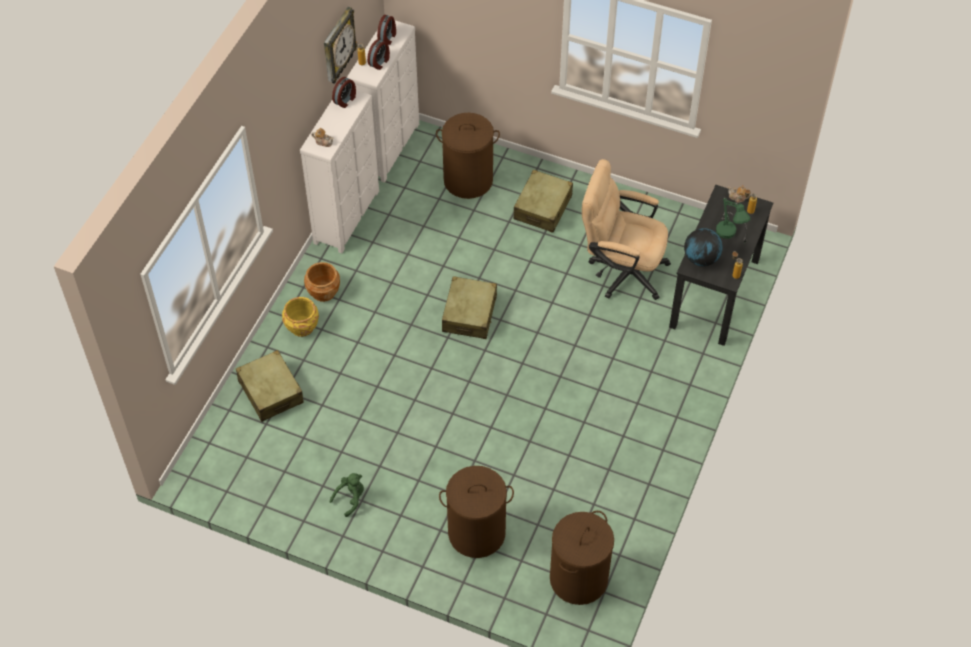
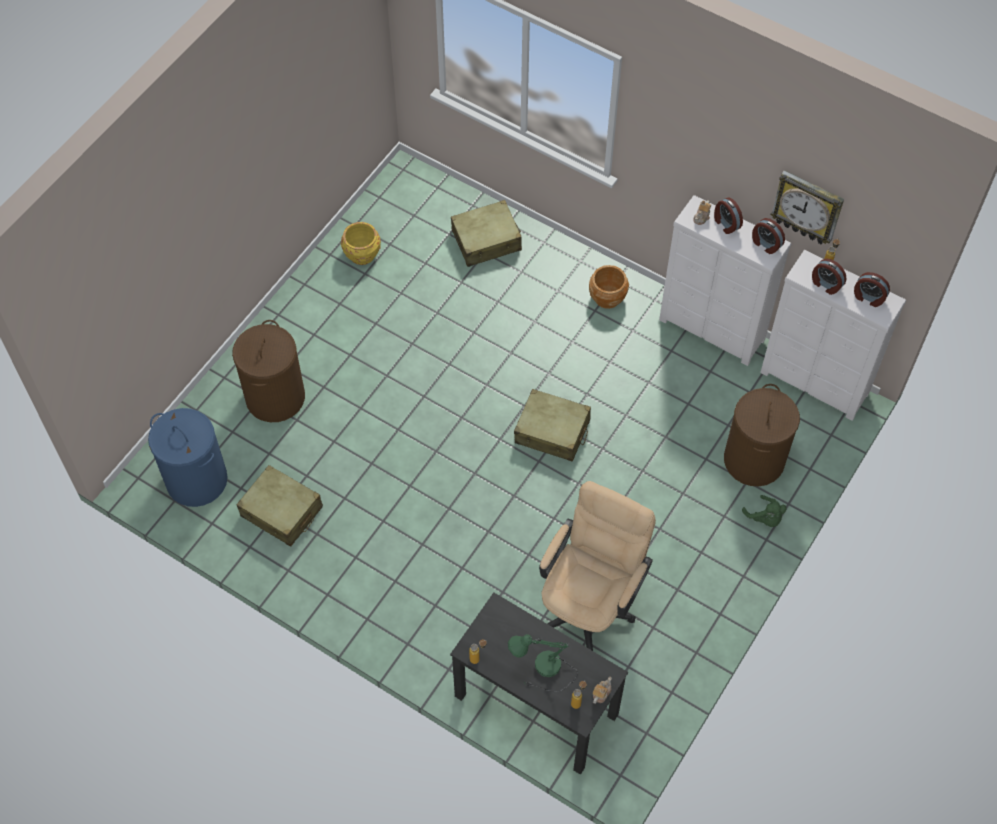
camera: 100 degrees right, 5 degrees up
(302, 326) = (564, 274): yellow planter -> yellow planter (362, 254)
(328, 126) = (726, 224): none -> alarm clock
(350, 498) = (344, 295): green plush toy -> green plush toy (765, 518)
(543, 207) = (700, 534): beige suitcase -> beige suitcase (281, 512)
(579, 579) = (196, 480): brown laundry basket -> blue laundry basket
(701, 259) = (508, 625): globe -> none

